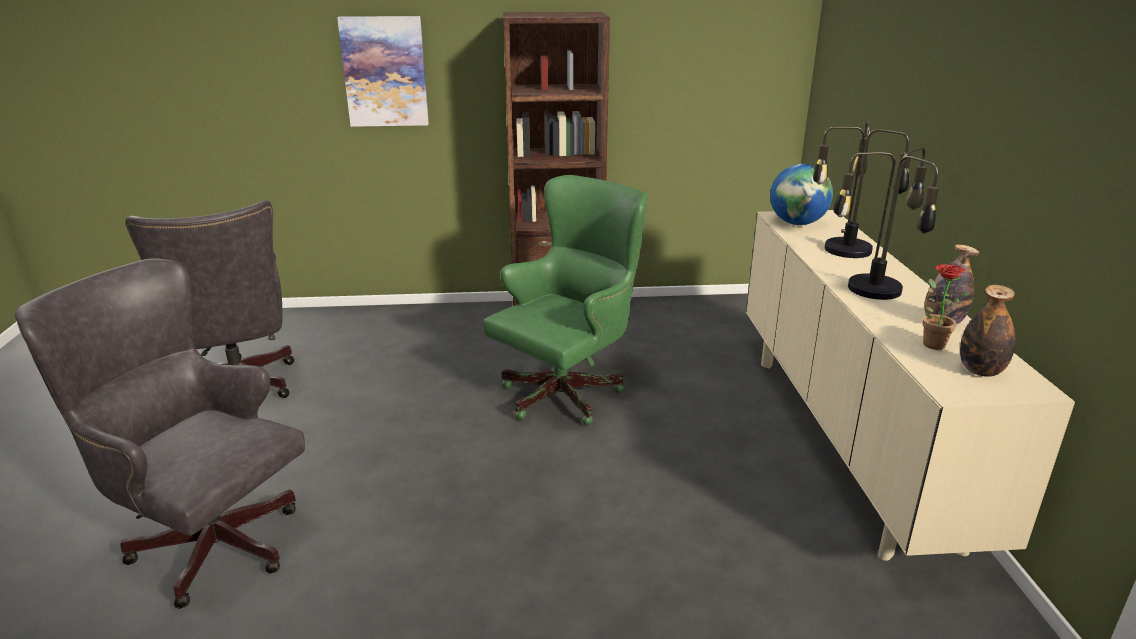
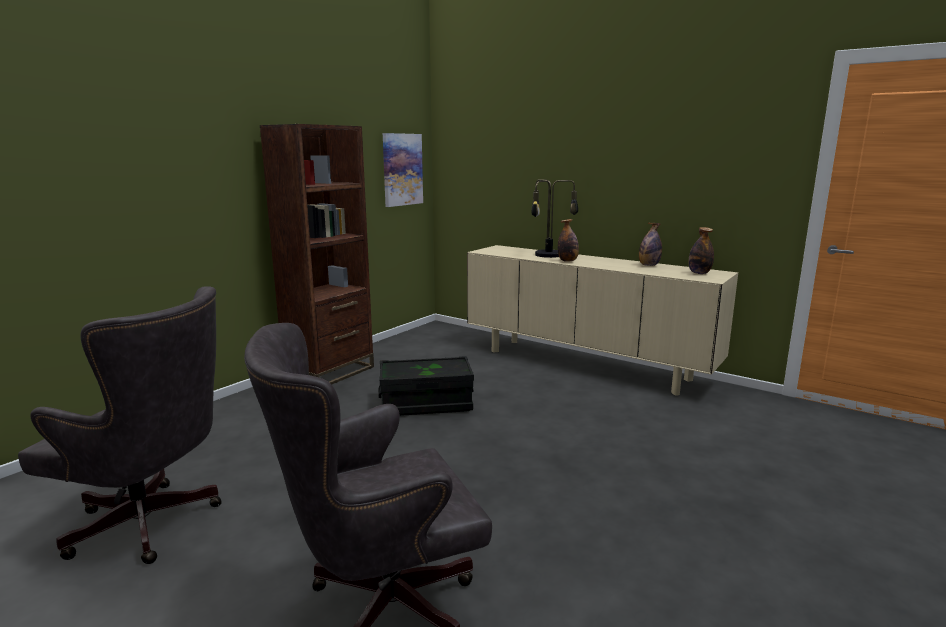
camera: 50 degrees left, 10 degrees down
(385, 72) = (159, 179): picture -> picture (402, 169)
(566, 392) = (426, 403): green office chair -> black storage box
(797, 223) = (499, 252): globe -> none
(839, 269) = (567, 261): none -> bottle
(874, 289) = (599, 263): table lamp -> none
(930, 343) = (664, 271): potted plant -> none

